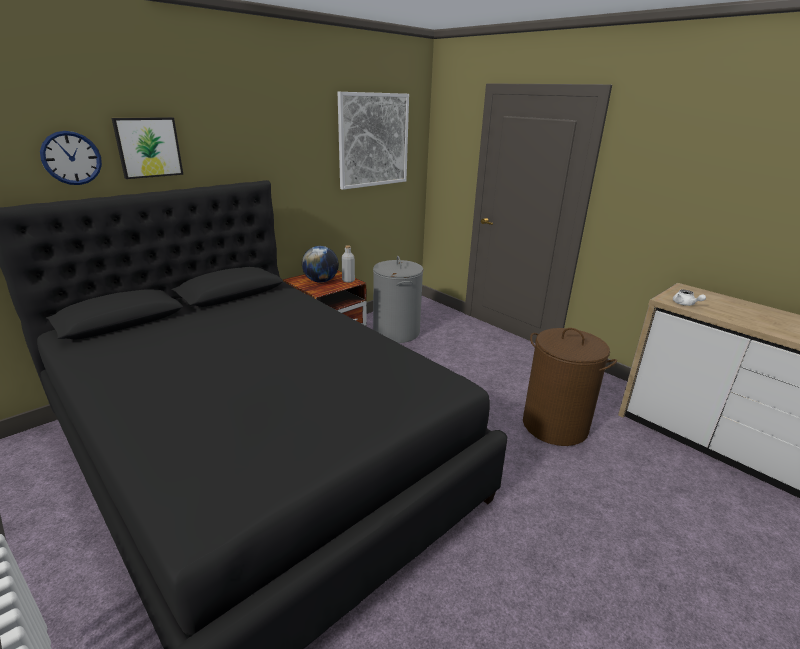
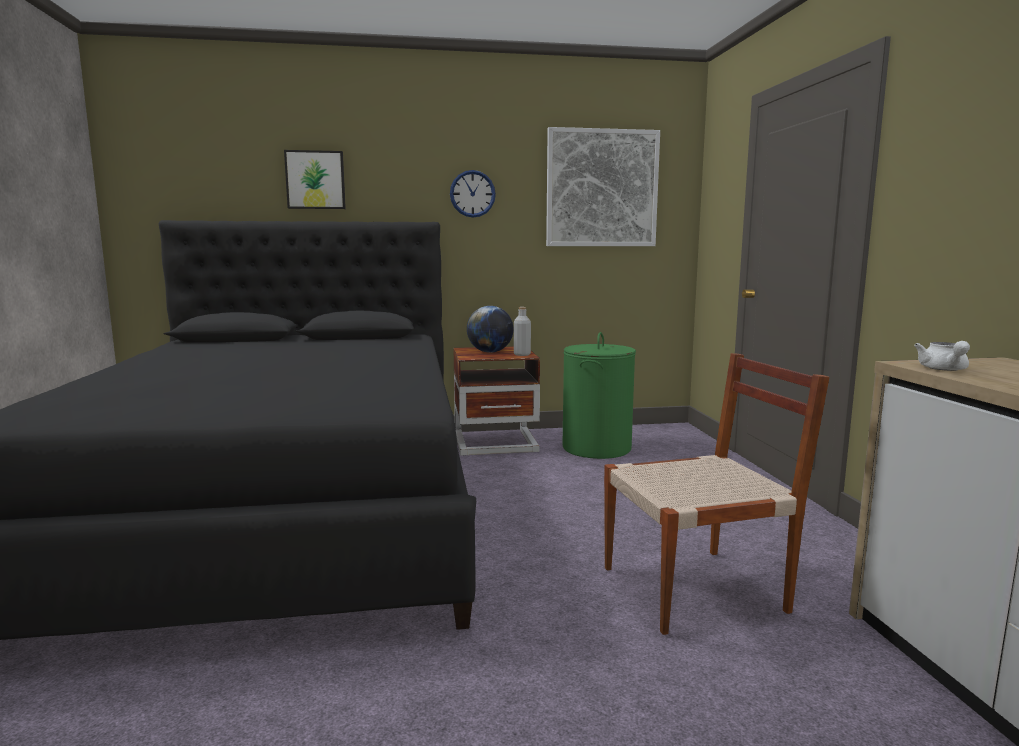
camera: 35 degrees right, 15 degrees down
(71, 158) = (244, 185): wall clock -> wall clock (472, 194)
(396, 332) = (597, 448): grey laundry basket -> green laundry basket
(555, 425) = (697, 589): brown laundry basket -> chair

